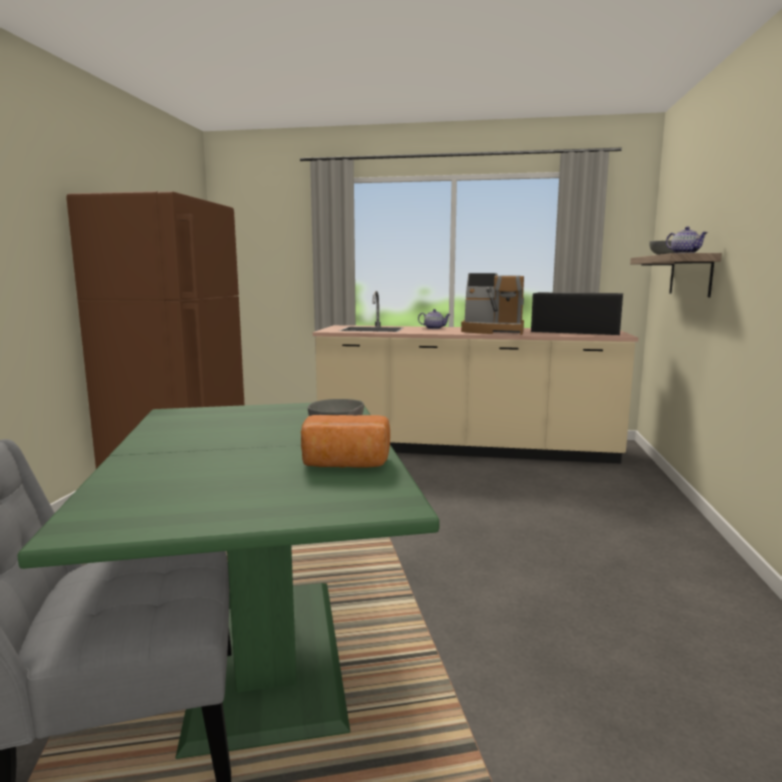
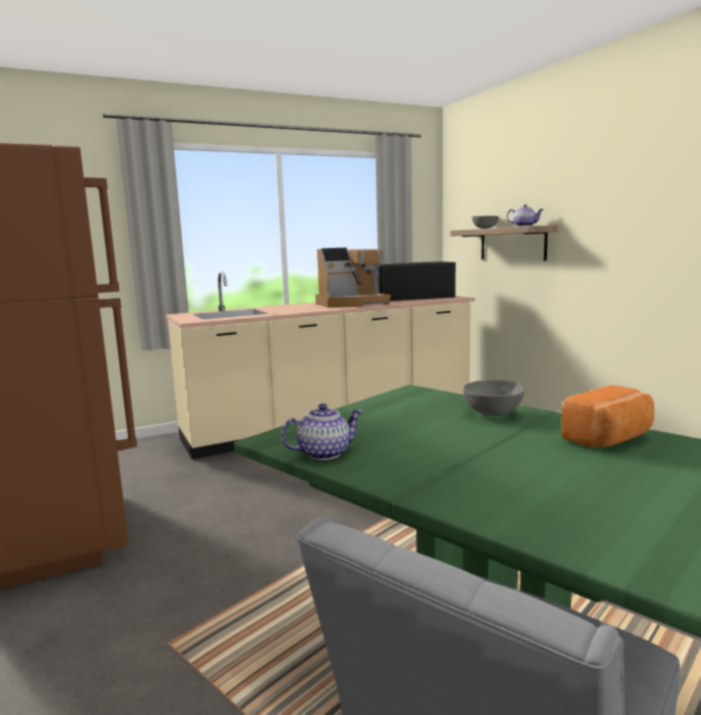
camera: 35 degrees left, 0 degrees up
(434, 328) = (288, 307): teapot -> teapot (324, 453)

